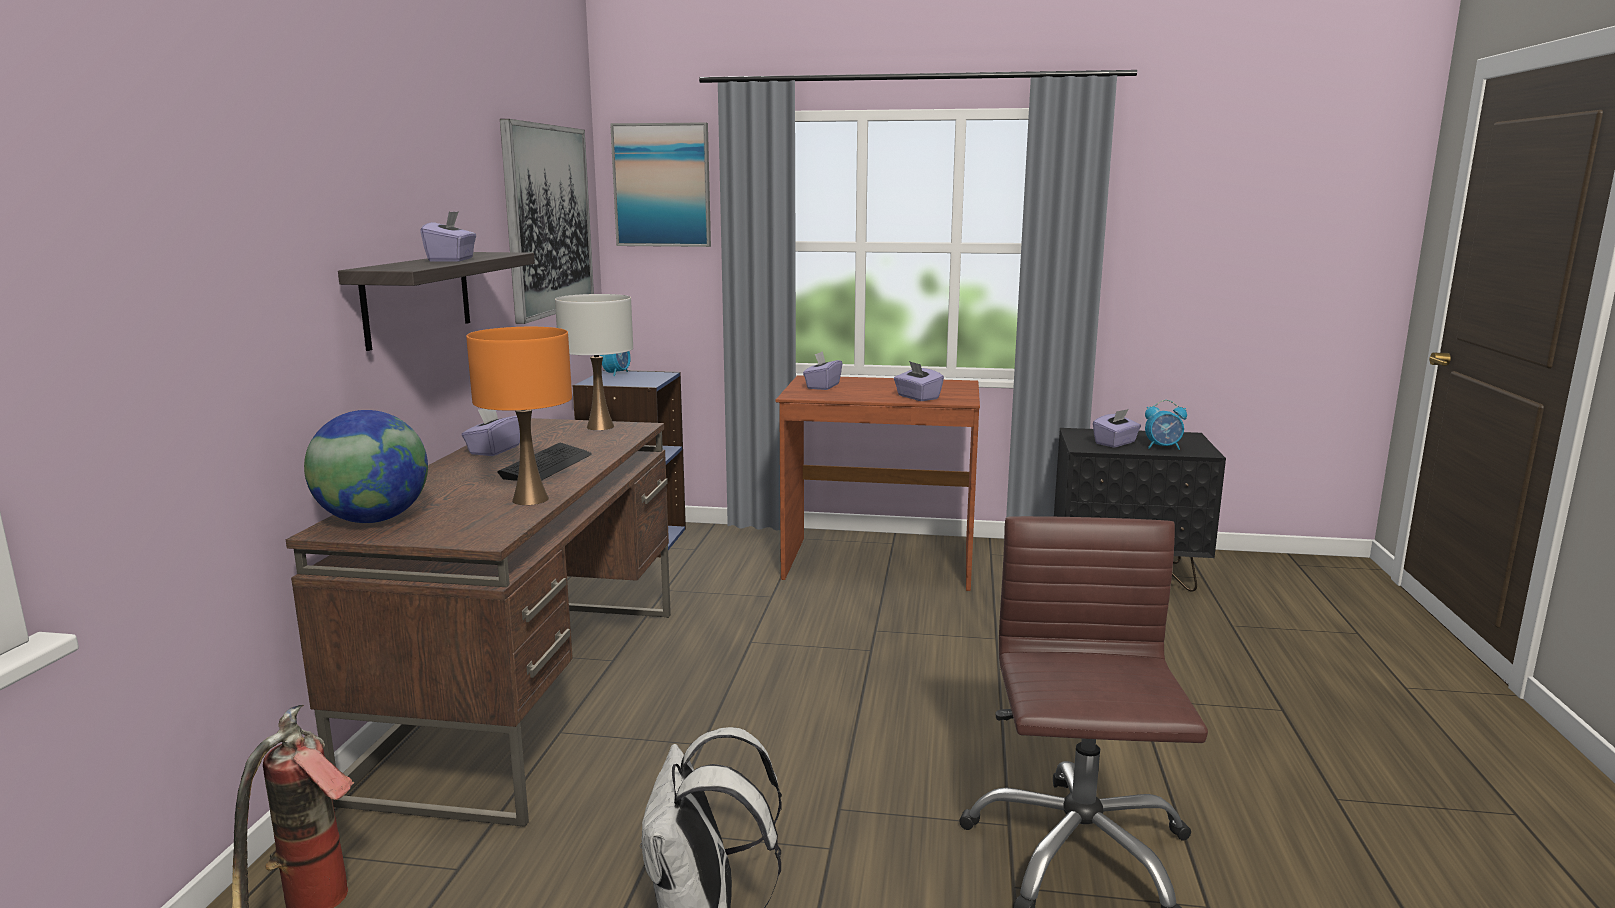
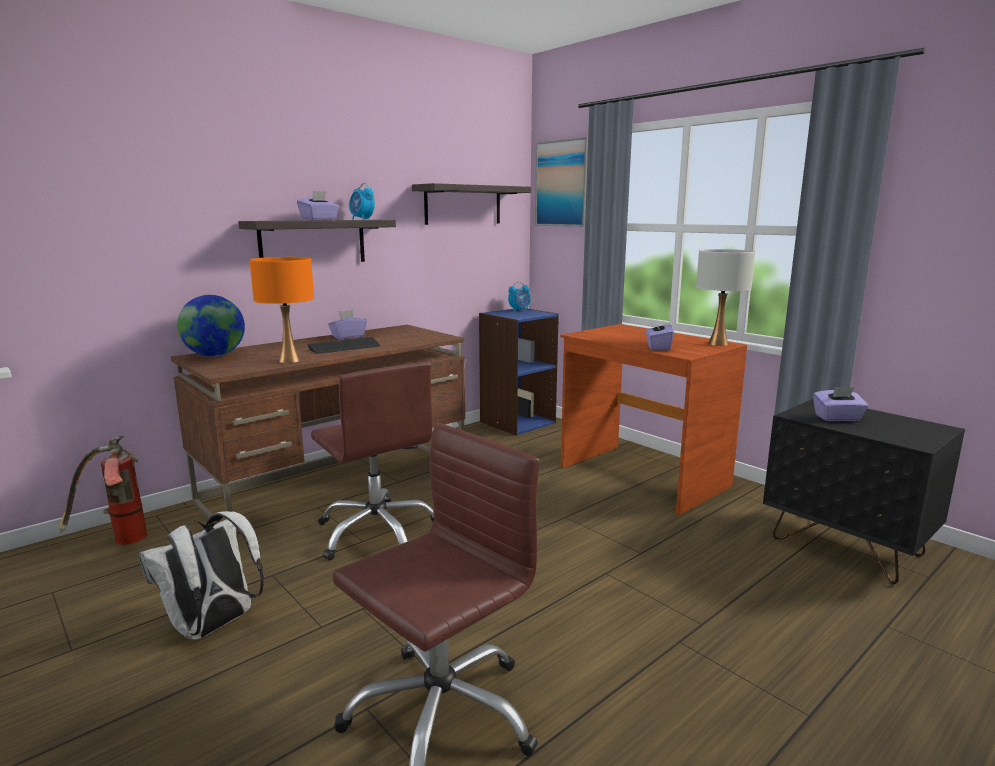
camera: 40 degrees right, 0 degrees up
(548, 220) = (463, 205): picture -> shelf
(600, 427) = (426, 334): white table lamp -> white table lamp (717, 343)
(702, 727) = (378, 532): none -> brown office chair
(822, 386) = (613, 332): purple tissue box -> none
(1163, 447) = (880, 431): alarm clock -> alarm clock (362, 219)

